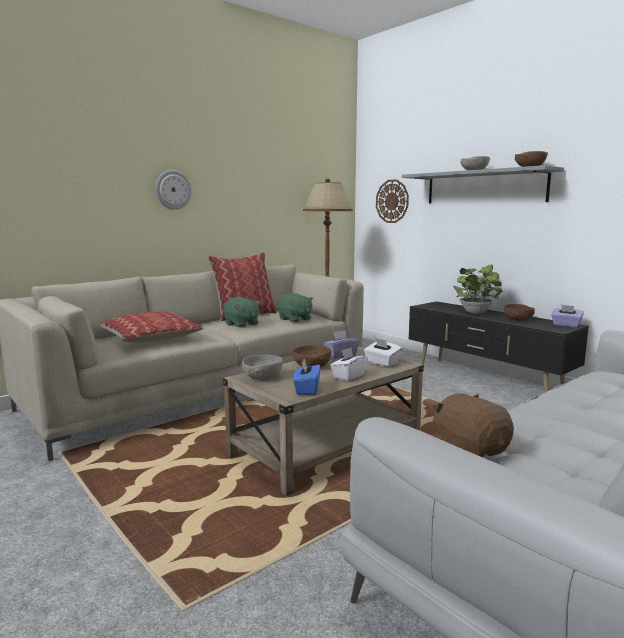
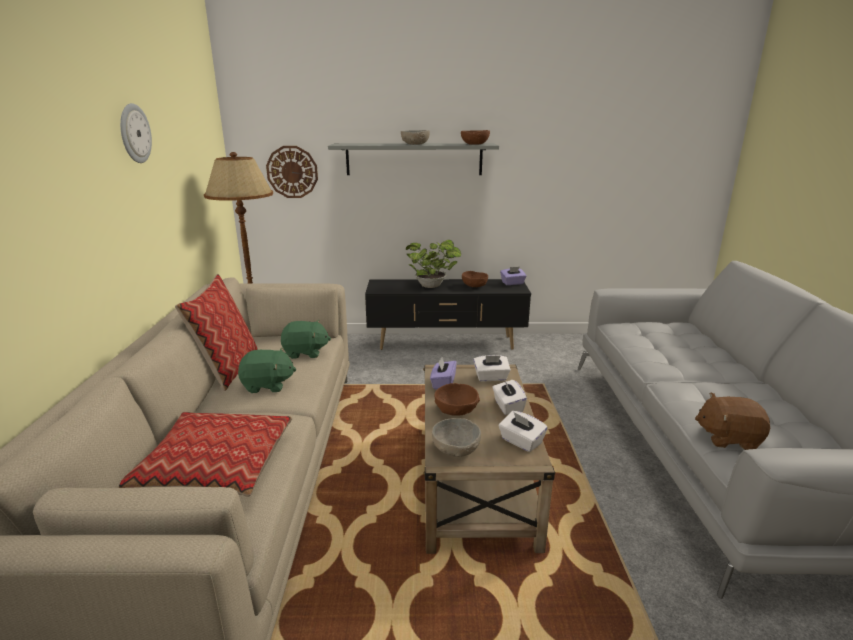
camera: 50 degrees left, 10 degrees up
(173, 190) = (70, 206): wall clock -> wall clock (134, 133)
(306, 389) = (521, 442): blue tissue box -> white tissue box

